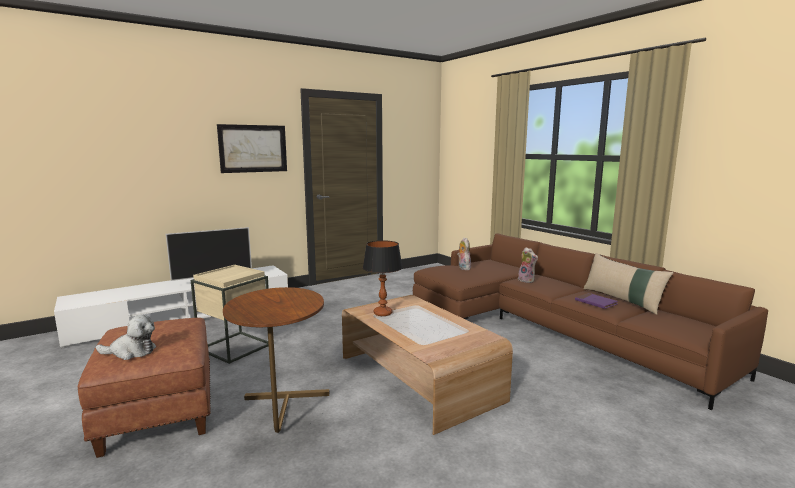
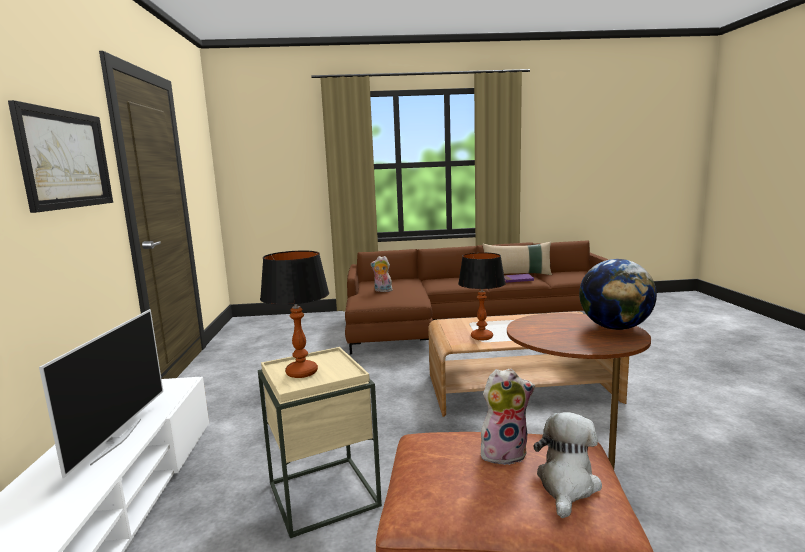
camera: 60 degrees left, 0 degrees up
(225, 273) = (302, 372): none -> table lamp
(287, 312) = (615, 327): none -> globe
(527, 280) = (442, 284): plush toy -> plush toy (504, 453)

